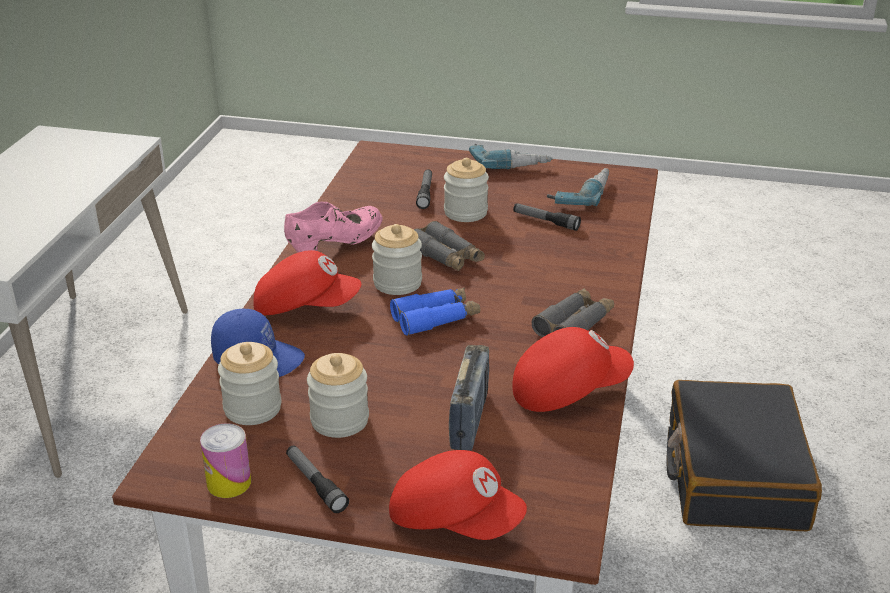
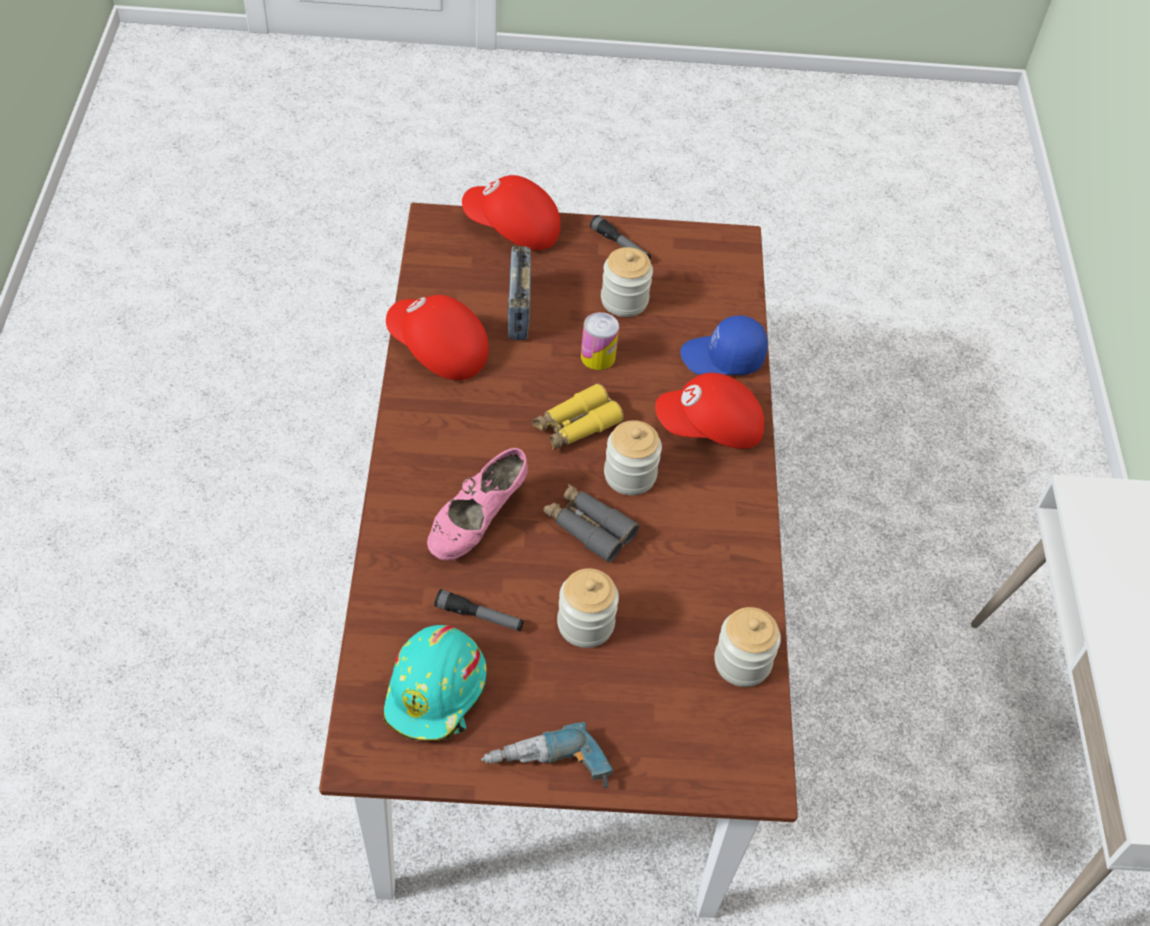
camera: 165 degrees right, 20 degrees up
(229, 483) = (683, 240): can -> can (598, 357)
(252, 408) = (699, 304): jar -> jar (742, 662)
(336, 247) = (719, 530): pink shoe -> pink shoe (477, 522)
(425, 193) = (649, 664): flashlight -> none
(435, 318) = (575, 426): blue binoculars -> yellow binoculars
(568, 390) = (437, 350): red cap -> red cap turned 60 degrees clockwise
(574, 324) = (435, 432): grey binoculars -> none
(580, 194) = (437, 692): power drill -> turquoise hard hat
(734, 474) = (242, 732): black suitcase -> none

